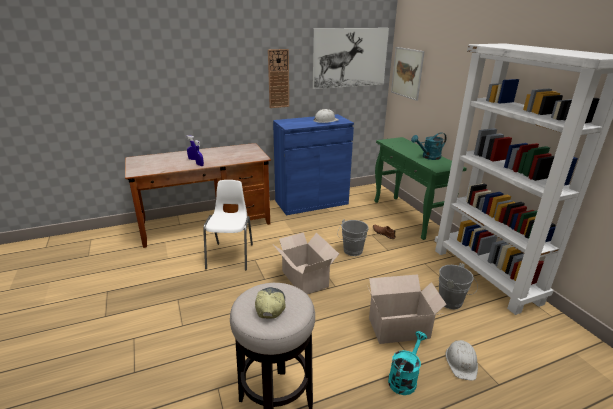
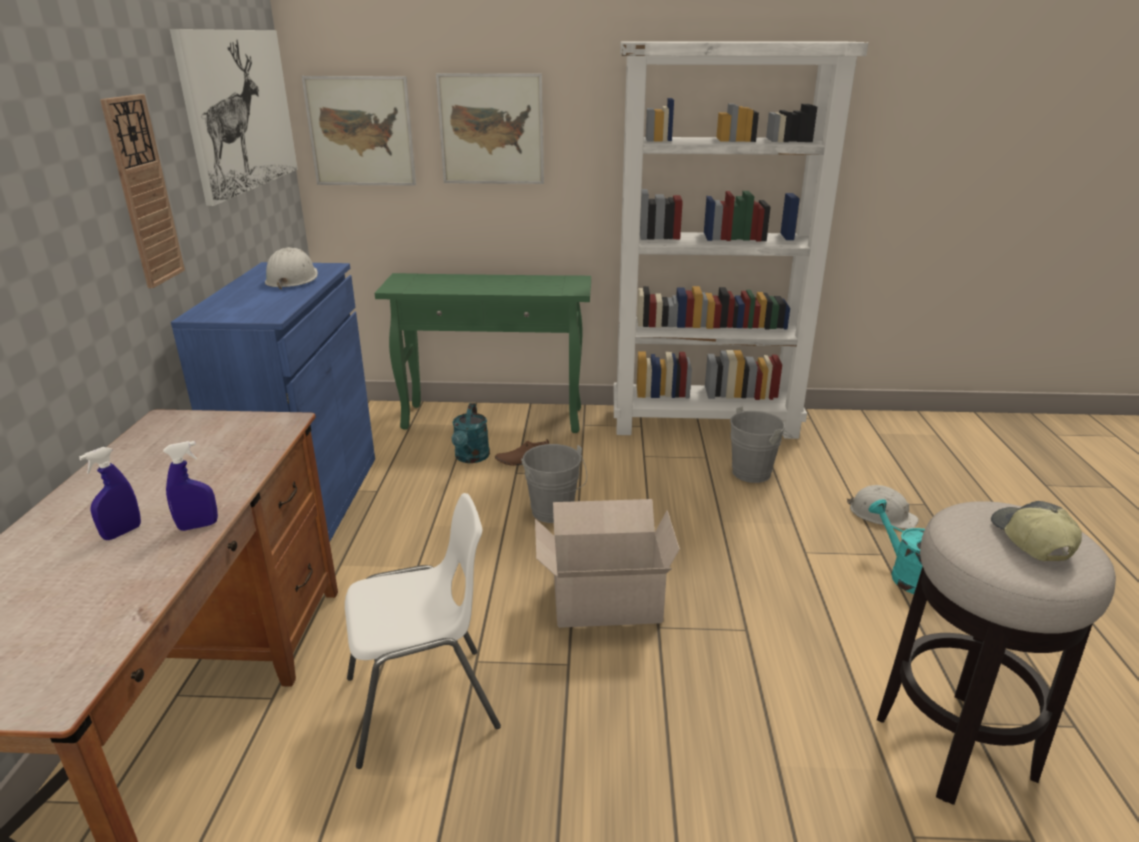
camera: 65 degrees left, 0 degrees up
(231, 256) = (423, 704): white chair -> white chair turned 135 degrees clockwise
(270, 306) = (1029, 540): cap -> cap turned 60 degrees clockwise
(400, 328) = (797, 539): cardboard box -> none
(428, 157) = (518, 283): turquoise watering can -> turquoise watering can (471, 458)
(446, 81) = (491, 129): none -> picture

